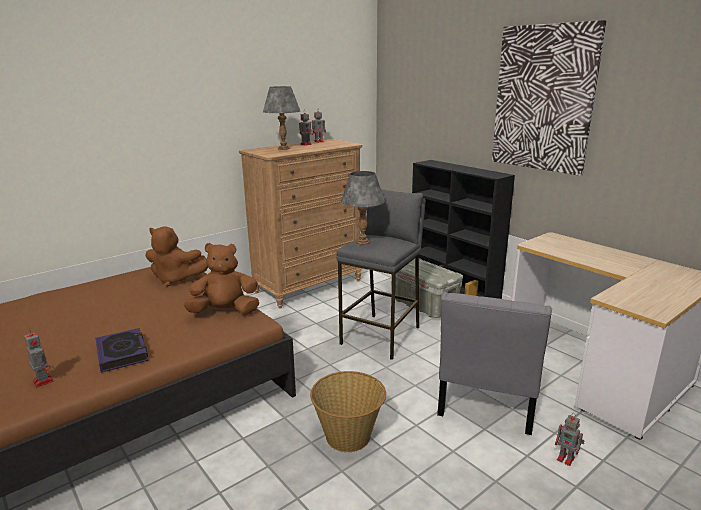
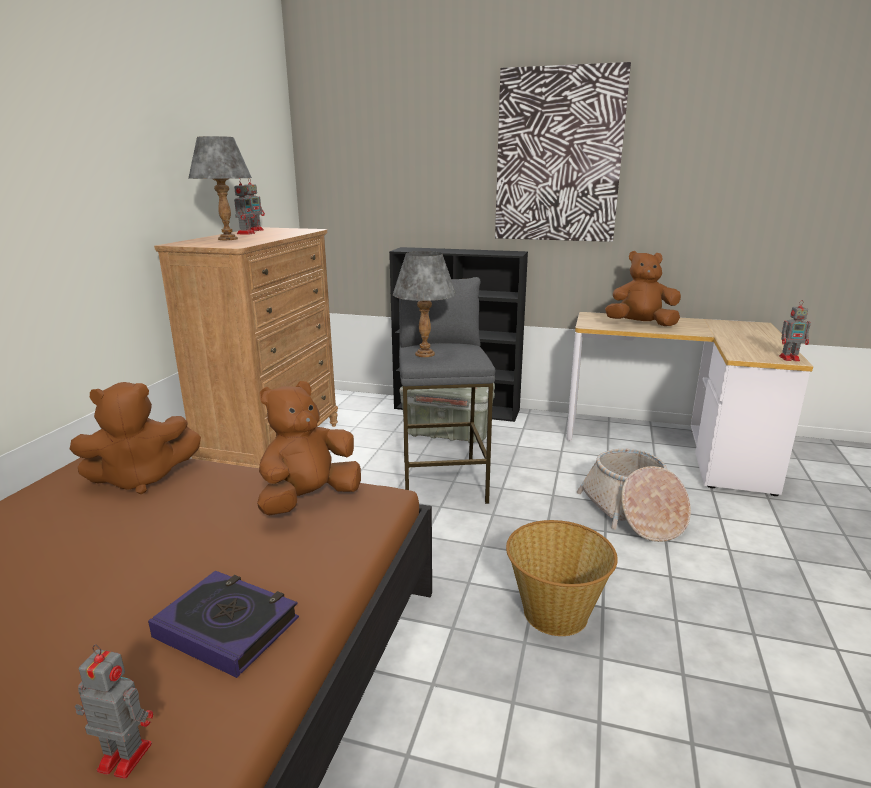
camera: 35 degrees left, 0 degrees up
(486, 402) = (632, 512): grey chair -> basket
(566, 459) = (758, 537): toy robot -> toy robot (790, 358)
(579, 253) = (640, 324): none -> brown plush toy

